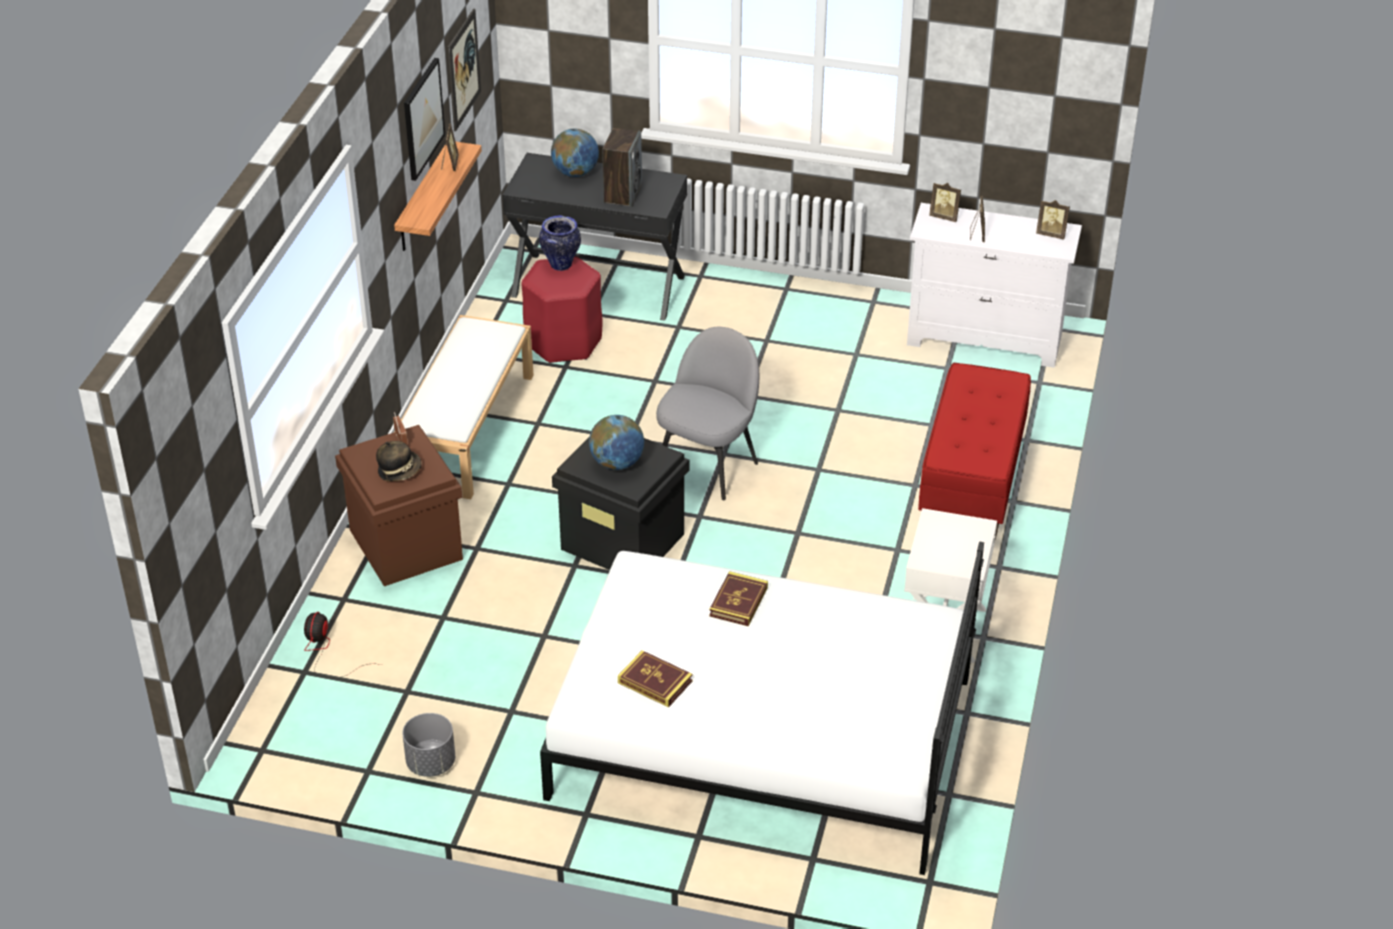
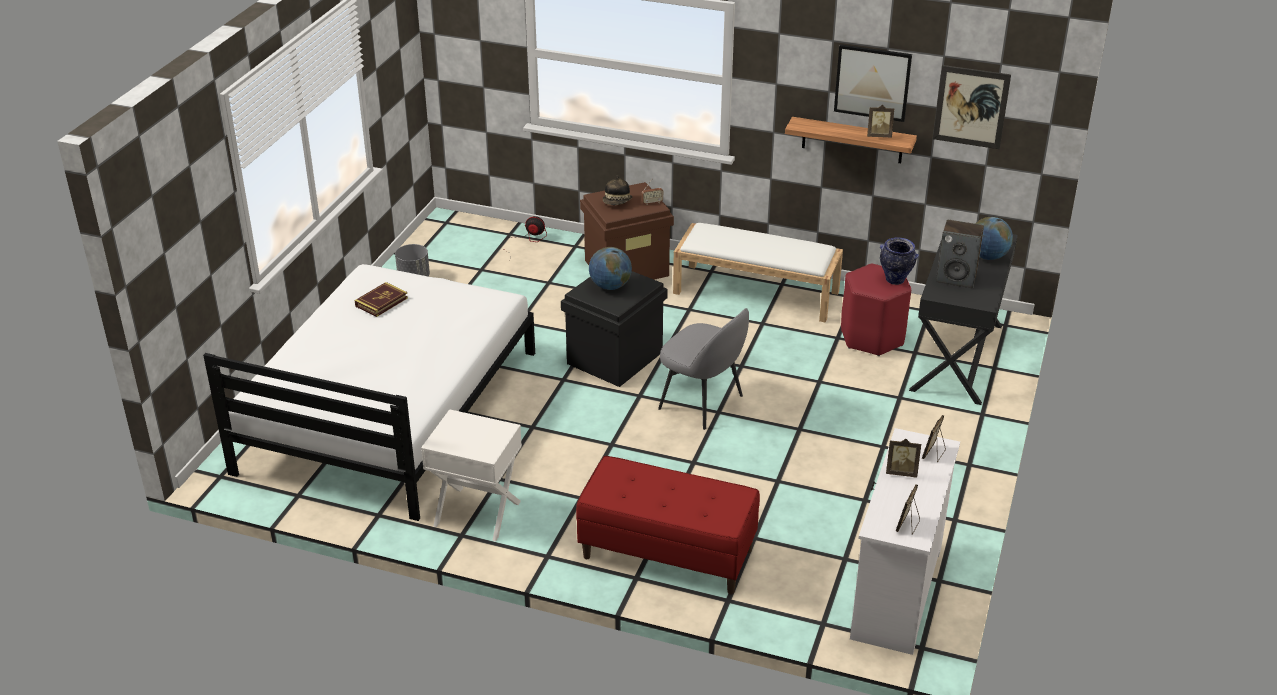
camera: 95 degrees right, 5 degrees down
(738, 602) = (450, 340): book -> none

